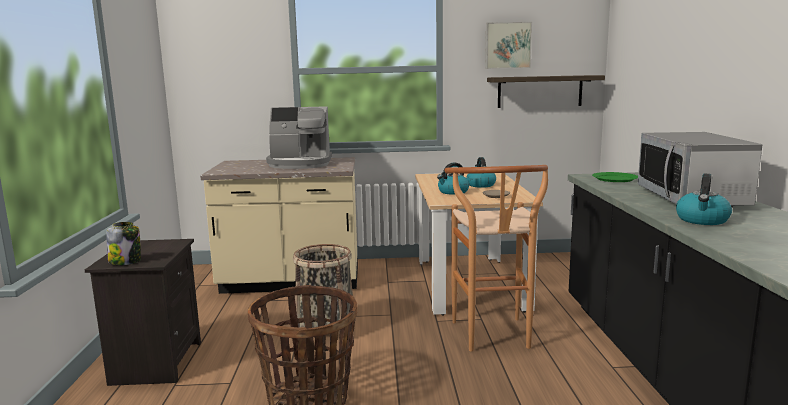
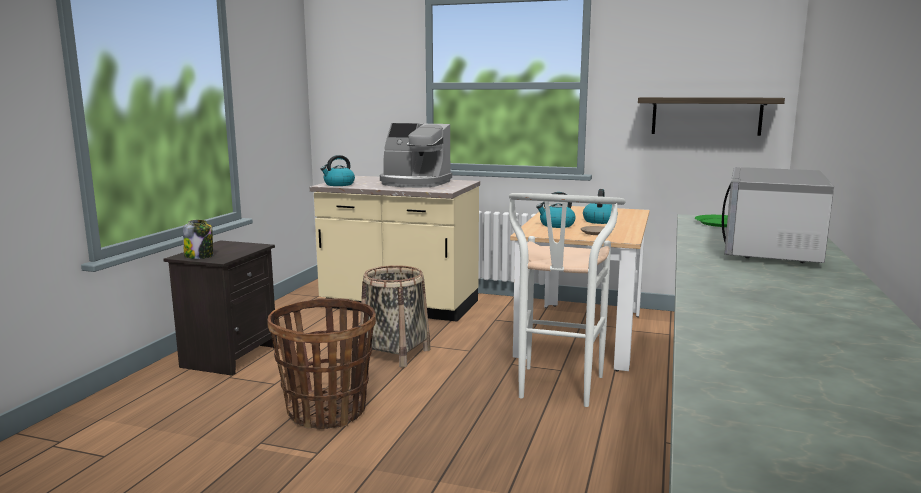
camera: 20 degrees right, 0 degrees up
(494, 338) = (557, 390): brown stool -> white stool
(507, 45) = (667, 60): picture -> none
(702, 220) = (728, 272): kettle -> kettle (338, 184)

